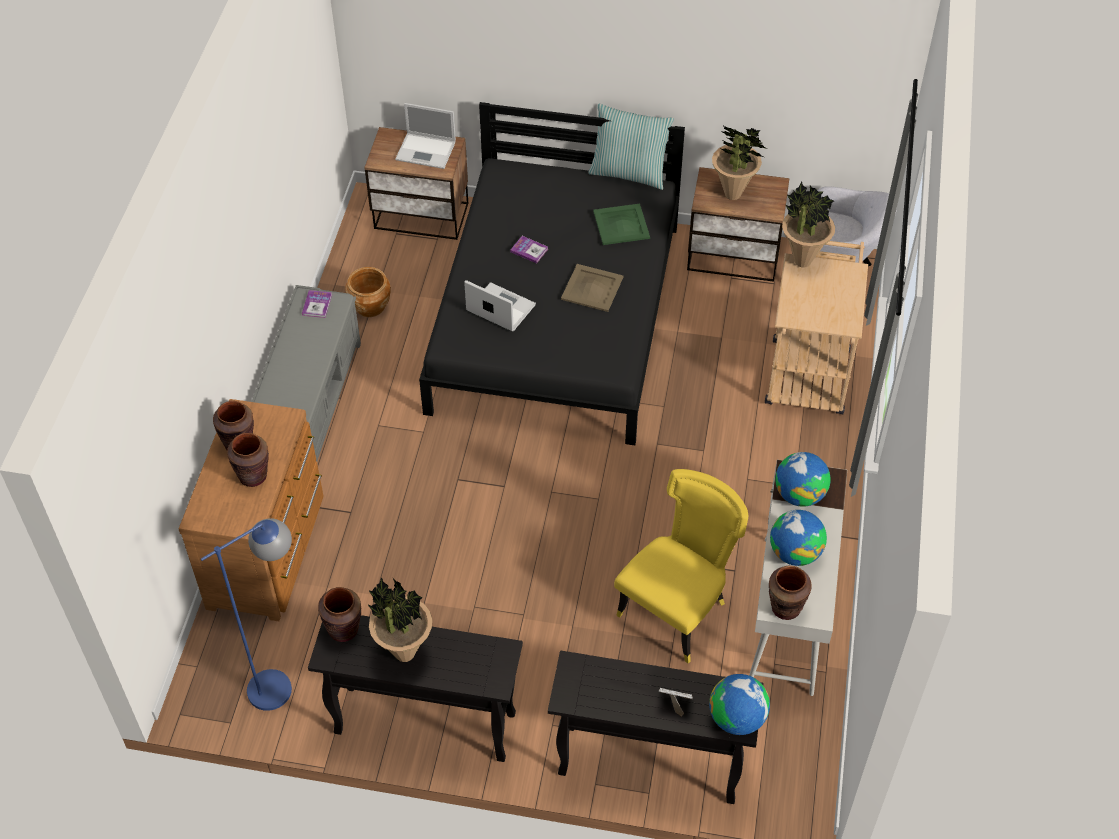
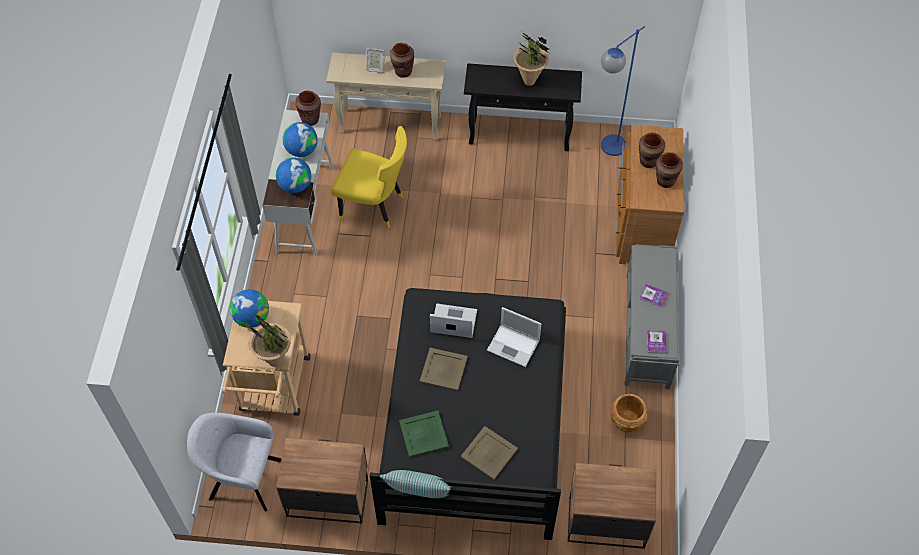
camera: 175 degrees right, 5 degrees up
(344, 630) = (567, 90): brown vase -> brown vase (403, 71)
(427, 151) = (604, 493): laptop -> laptop (452, 321)
(529, 250) = (498, 402): book -> book (653, 296)
(546, 205) = (489, 452): none -> beige tray
(648, 764) = (391, 124): black console table -> beige console table
(677, 610) = (375, 206): yellow chair -> yellow chair turned 105 degrees counterclockwise
(733, 194) = (327, 463): potted plant -> none
(737, 718) = (341, 63): globe -> globe (252, 318)

